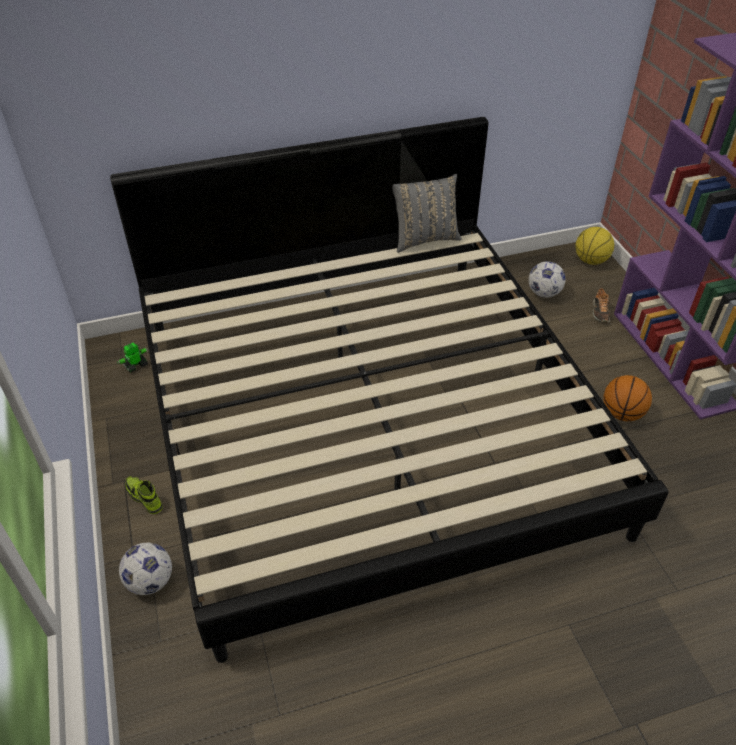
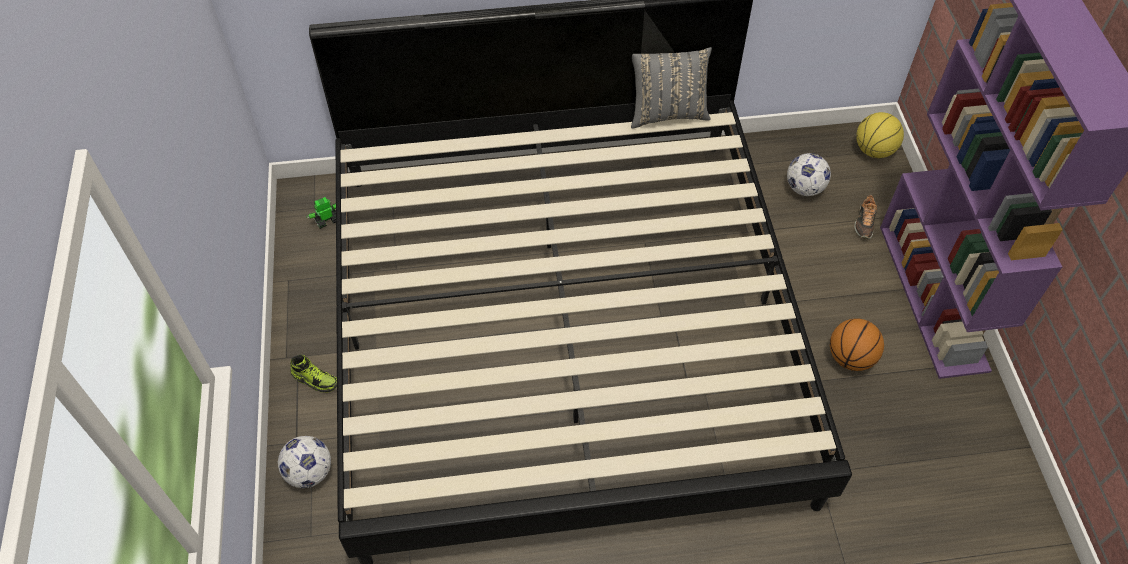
camera: 10 degrees right, 10 degrees up
(144, 498) = (315, 379): shoe -> shoe turned 150 degrees clockwise

